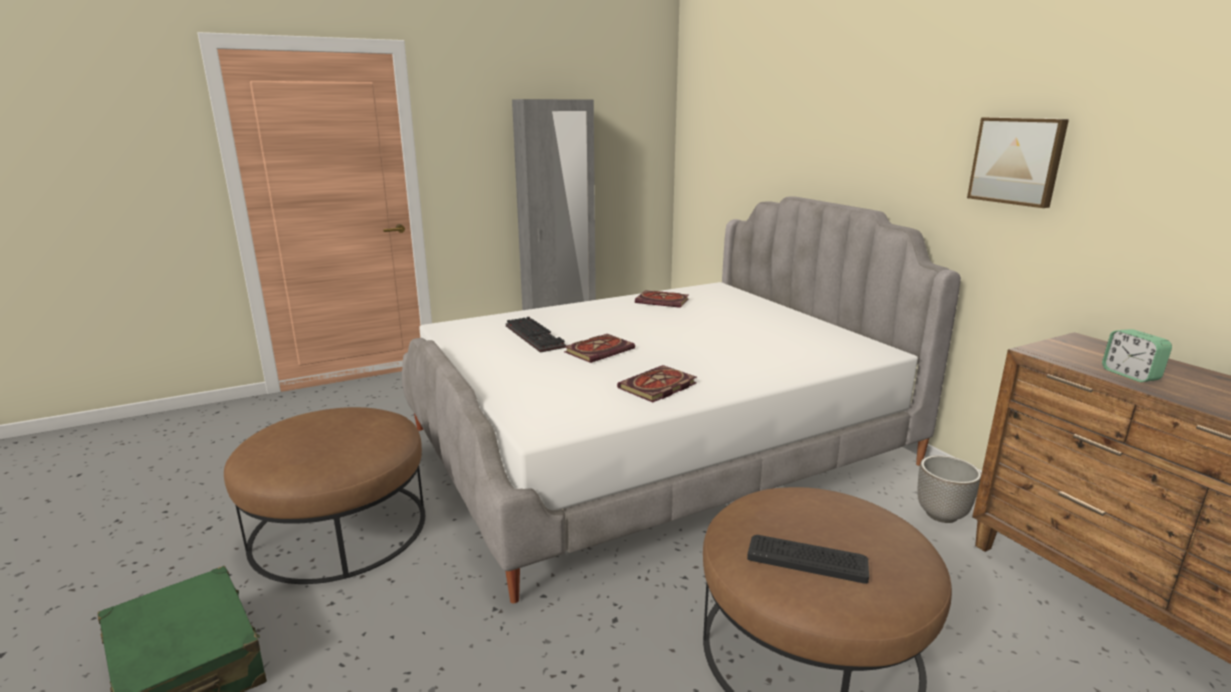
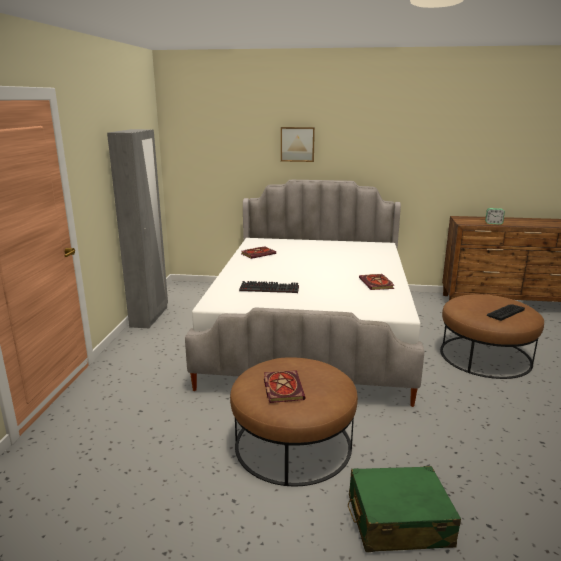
camera: 55 degrees left, 0 degrees up
(599, 350) = (313, 282): book -> book (282, 387)
(941, 514) = (426, 304): planter -> none
(1017, 161) = (416, 152): picture -> picture (297, 144)

